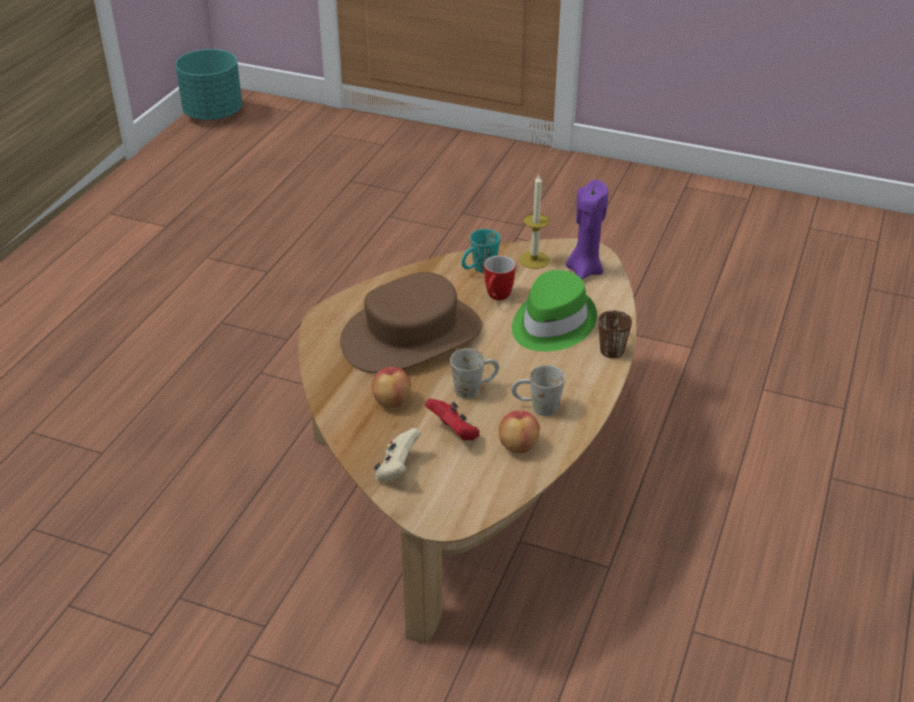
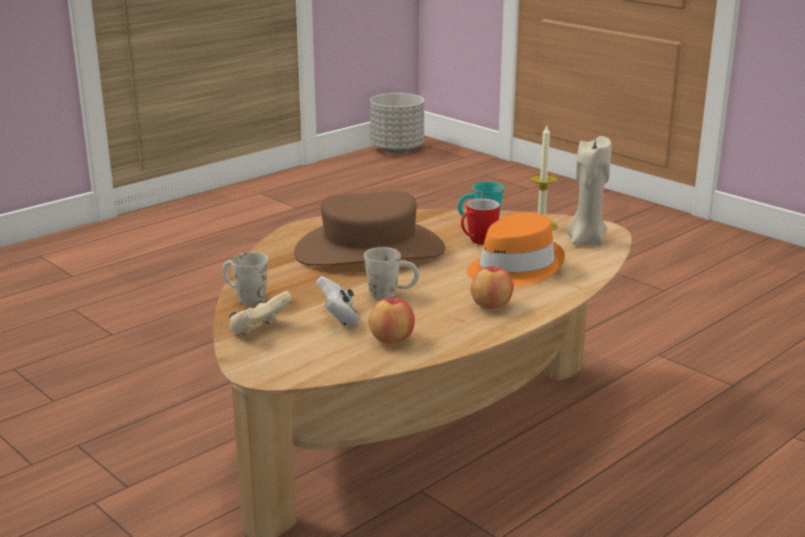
camera: 25 degrees right, 15 degrees down
(213, 114) = (396, 149): turquoise planter -> grey planter
(392, 401) = (304, 286): apple -> apple (491, 306)
(454, 433) = (339, 318): red game controller -> white game controller
(536, 407) = (438, 318): white mug -> white mug (244, 297)
(551, 324) = (514, 268): green hat -> orange hat
(584, 270) = (586, 240): purple candle -> beige candle
(612, 346) = (563, 294): brown mug -> none

